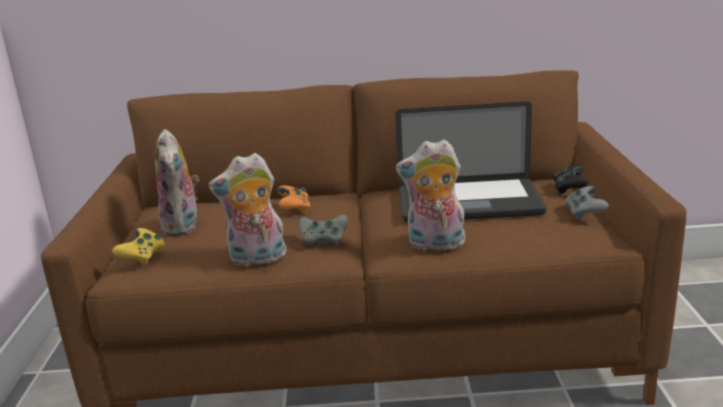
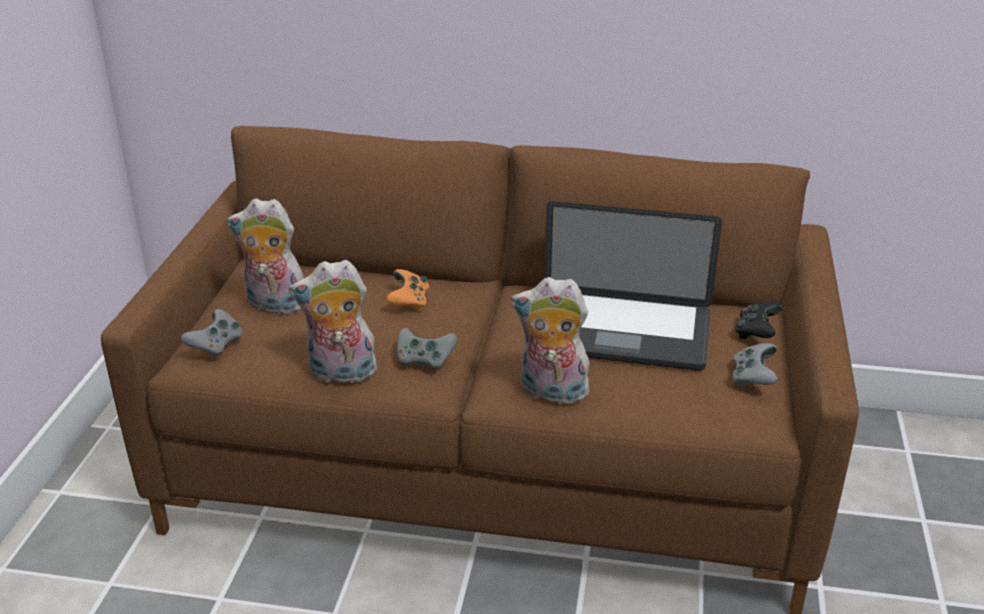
camera: 10 degrees right, 10 degrees up
(143, 257) = (216, 346): yellow game controller -> grey game controller
(183, 226) = (274, 306): plush toy -> plush toy turned 105 degrees clockwise

